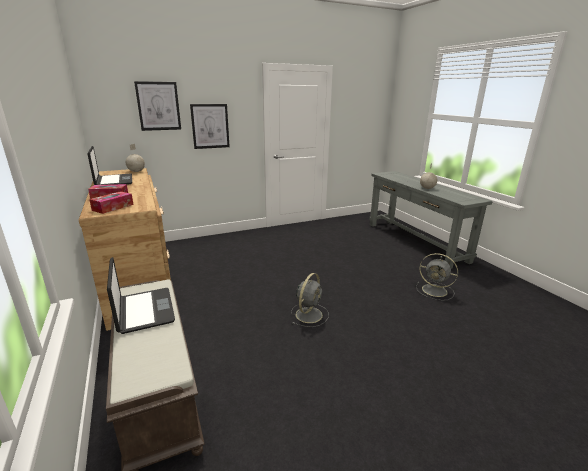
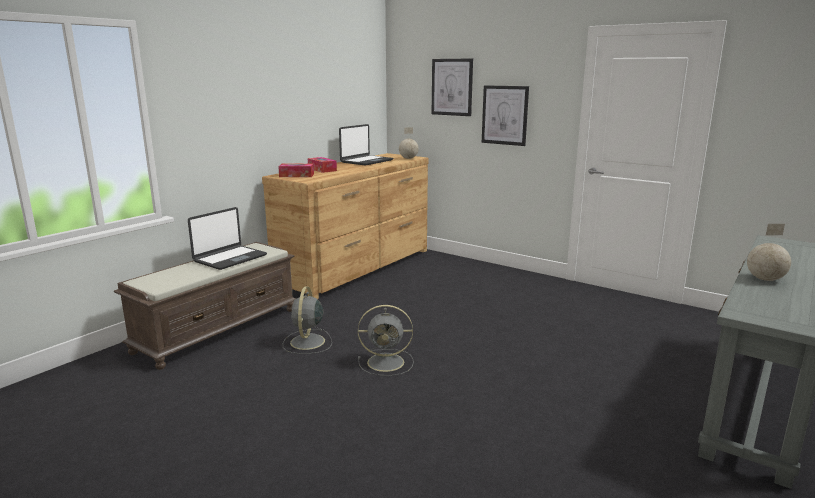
camera: 60 degrees right, 5 degrees down
(435, 291) = (582, 451): grey fan -> grey fan (307, 342)

